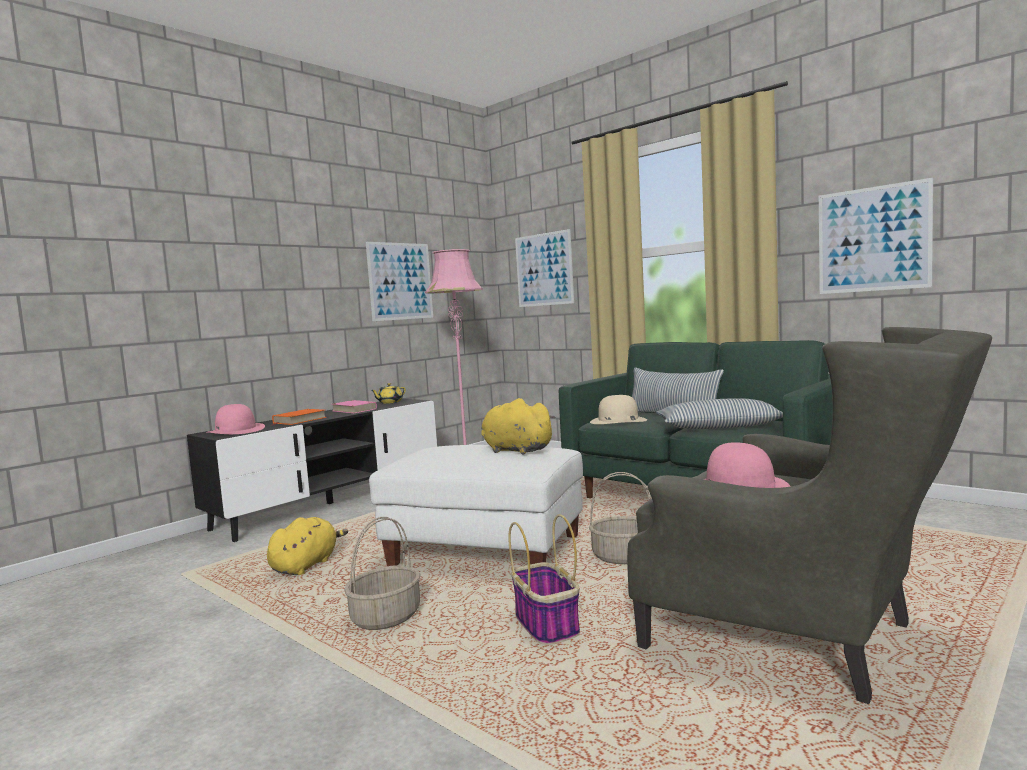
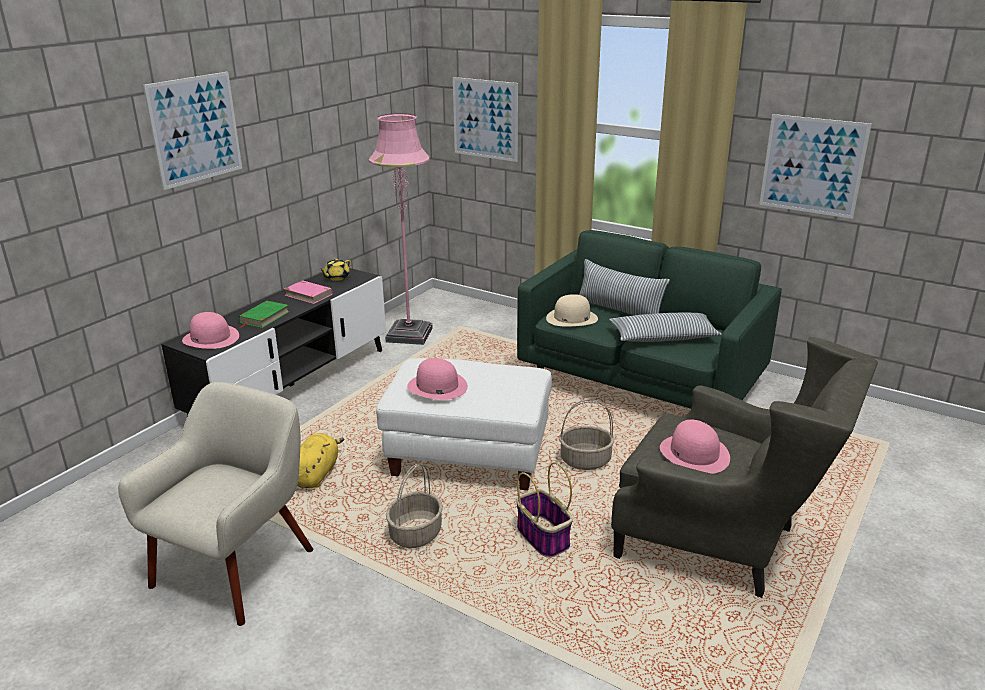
camera: 10 degrees left, 20 degrees up
(156, 642) = (237, 566): none -> beige armchair
(299, 420) = (264, 317): orange book -> green book
(400, 281) = (337, 141): picture -> picture (195, 129)
(442, 456) = (437, 386): none -> pink hat
(515, 450) = (499, 378): yellow plush toy -> none

